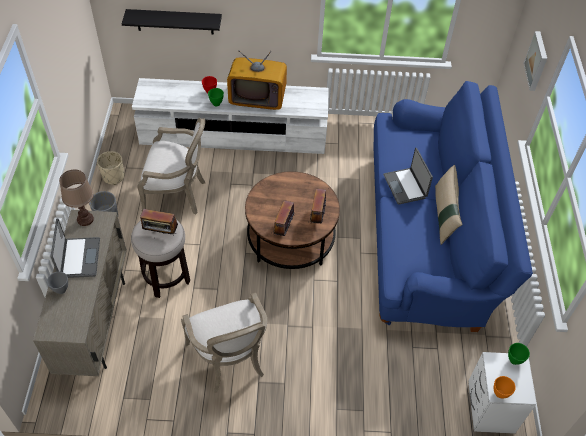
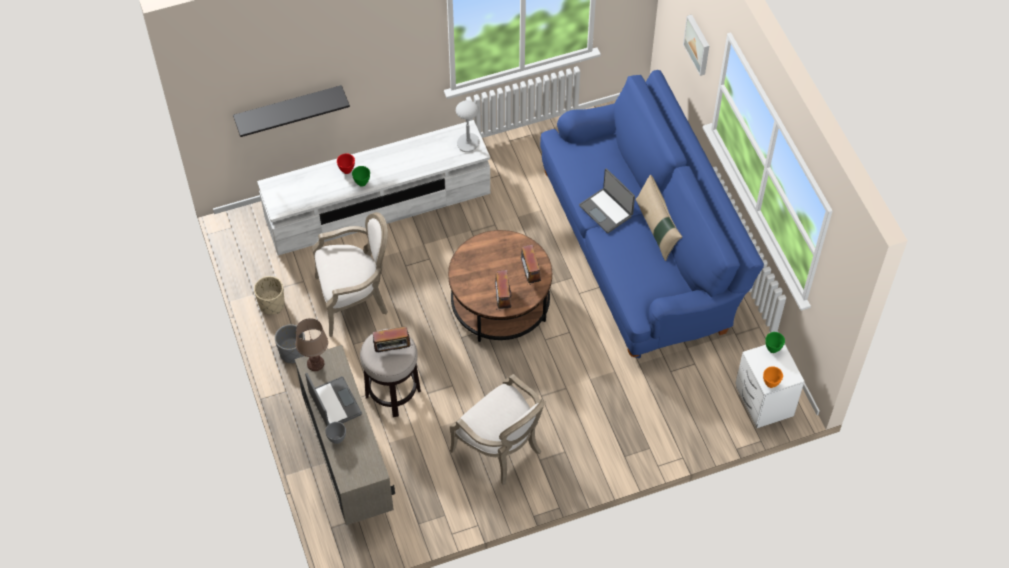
camera: 20 degrees left, 5 degrees up
(257, 97) = (403, 159): television -> none
(315, 102) = (468, 143): none -> grey table lamp

